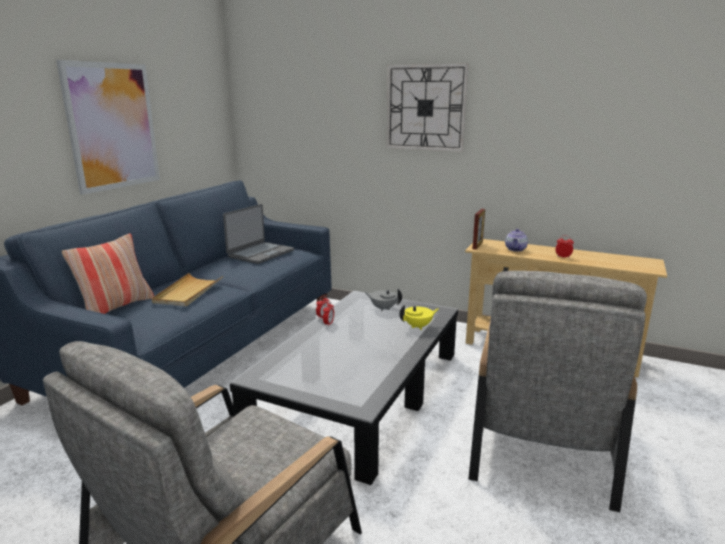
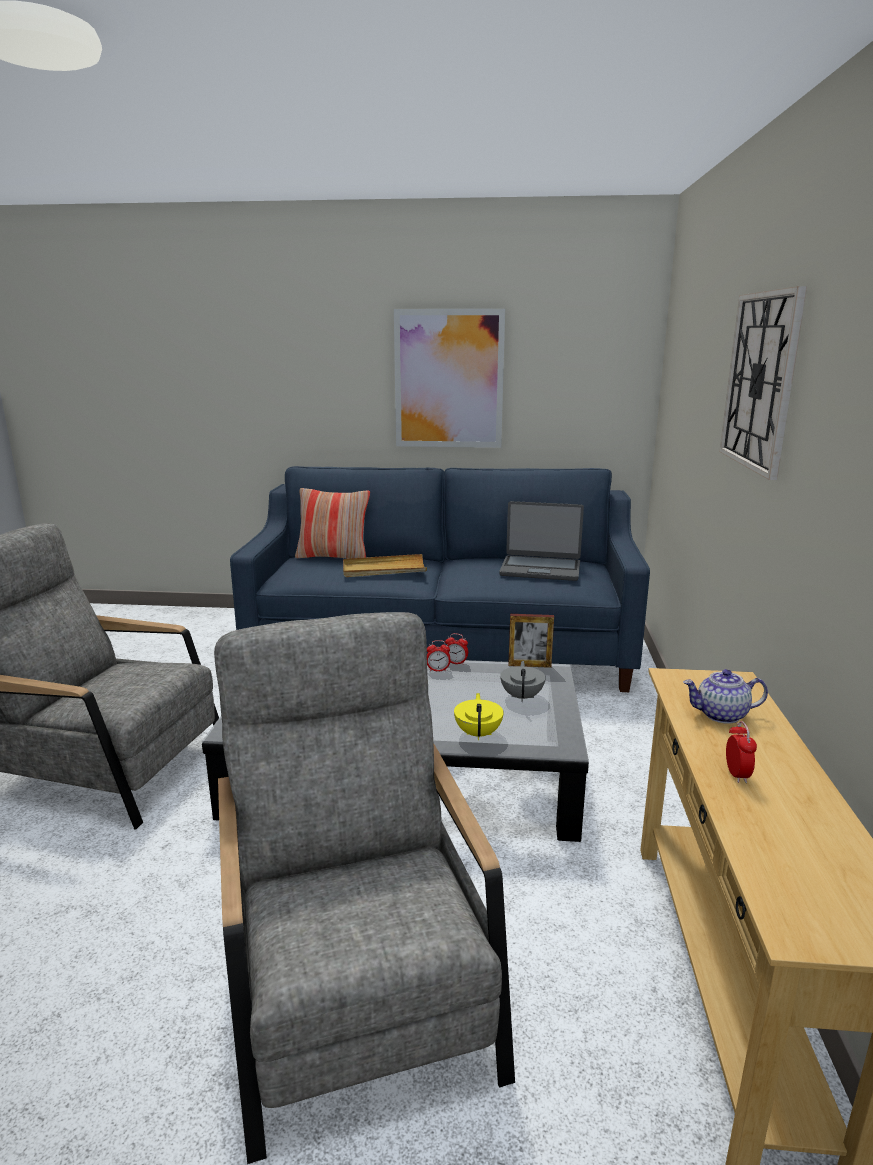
camera: 70 degrees right, 0 degrees up
(418, 326) = (478, 733): yellow teapot -> yellow teapot turned 135 degrees counterclockwise
(477, 245) = (693, 675): picture frame -> picture frame (529, 665)
(540, 439) = (356, 979): grey armchair -> grey armchair turned 75 degrees clockwise

